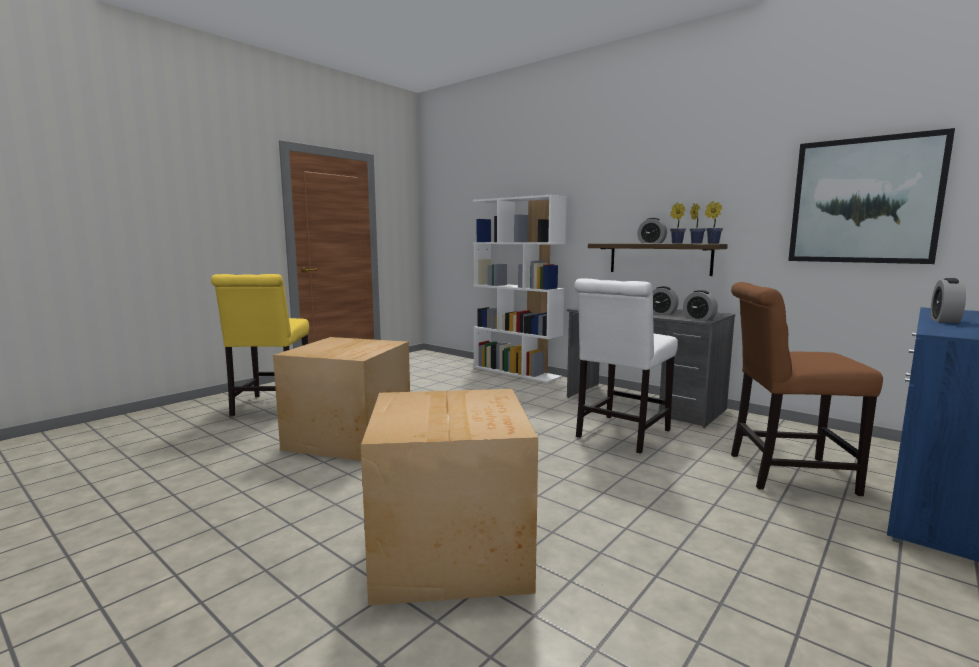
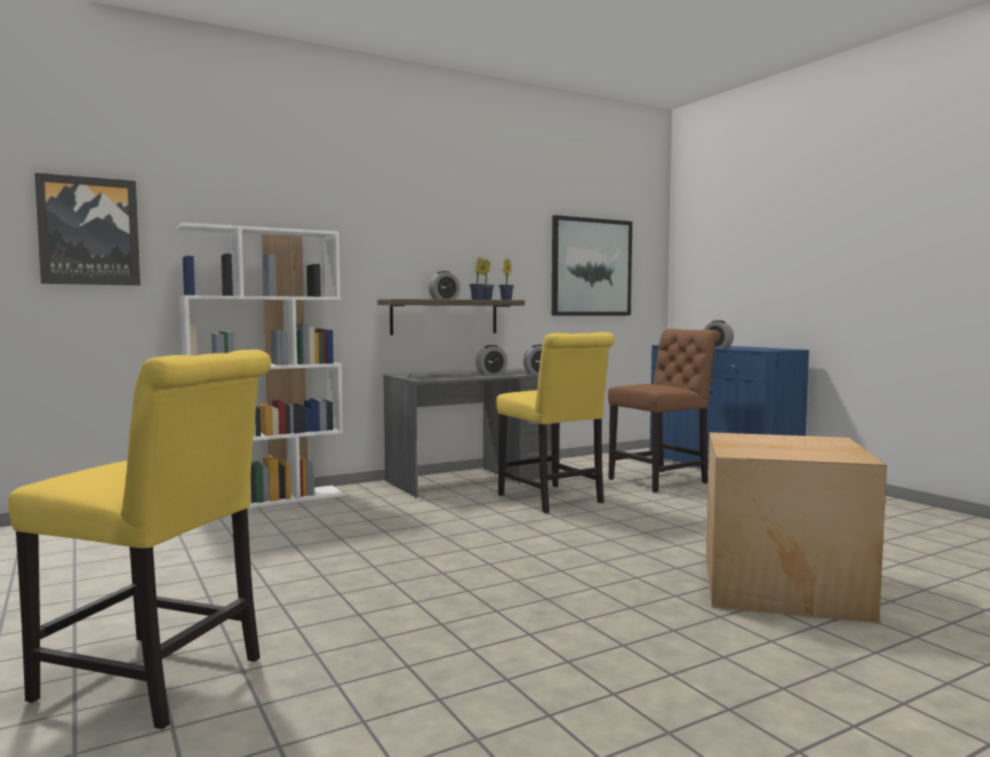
camera: 70 degrees left, 5 degrees down
(351, 437) = (440, 612): cardboard box -> none
(459, 208) = (89, 231): none -> picture
(620, 435) = (553, 500): white chair -> yellow chair
(783, 473) = (662, 481): brown chair -> brown chair turned 150 degrees counterclockwise

